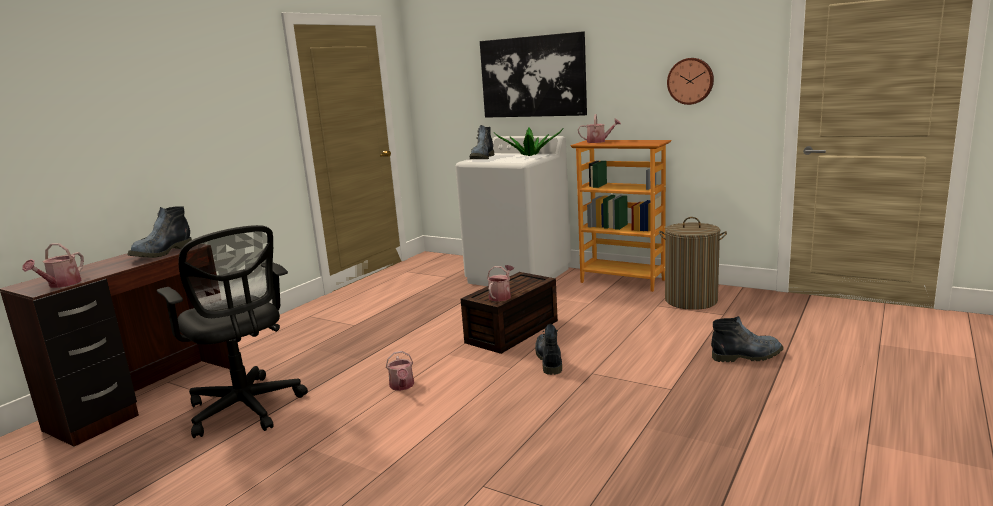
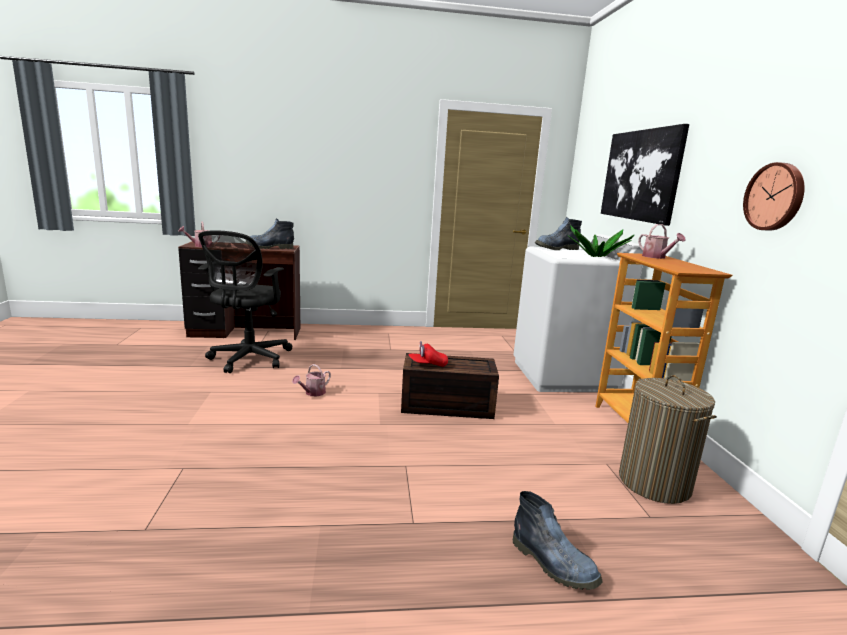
camera: 50 degrees right, 0 degrees up
(501, 296) = (428, 365): watering can -> red cap
(549, 359) = (412, 436): boot -> none

